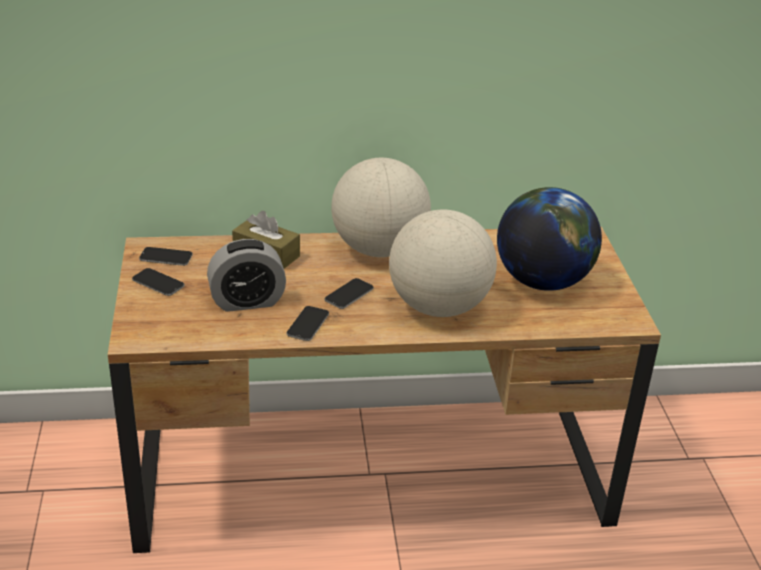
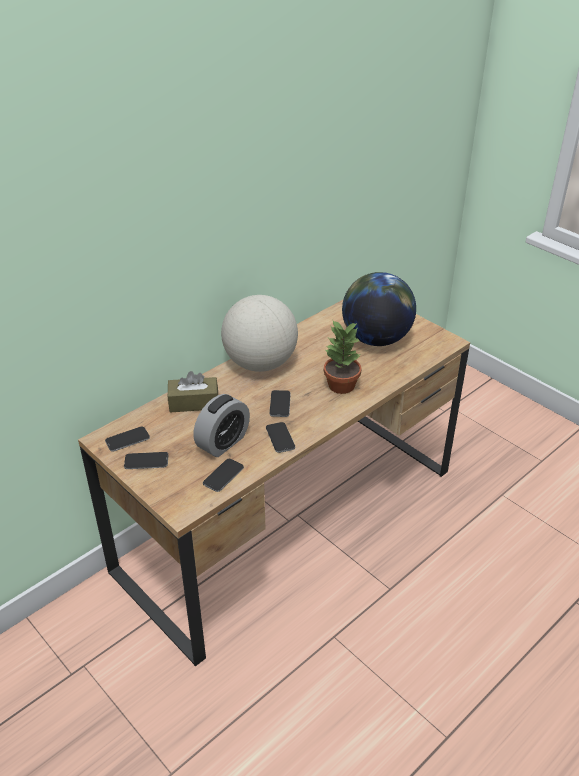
camera: 35 degrees left, 5 degrees up
(209, 329) = (223, 476): none -> phone
(438, 307) = (340, 385): globe -> potted plant

